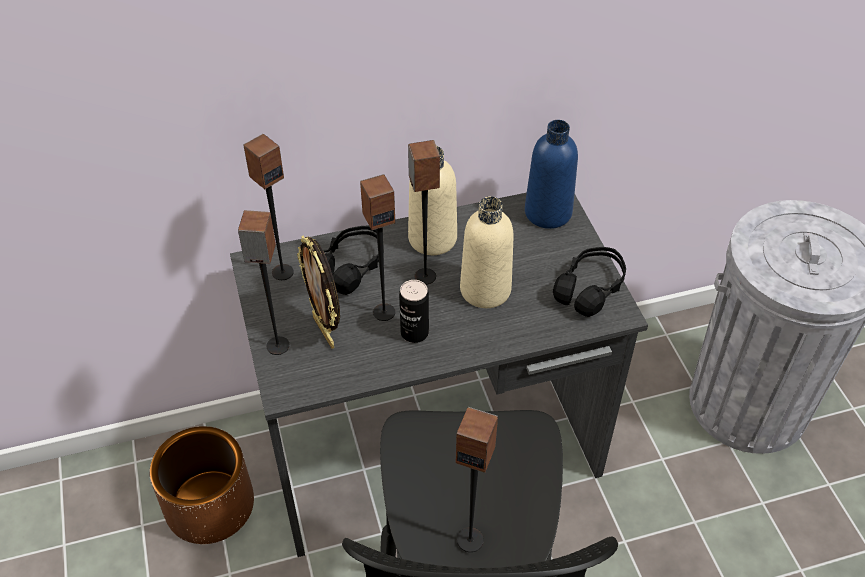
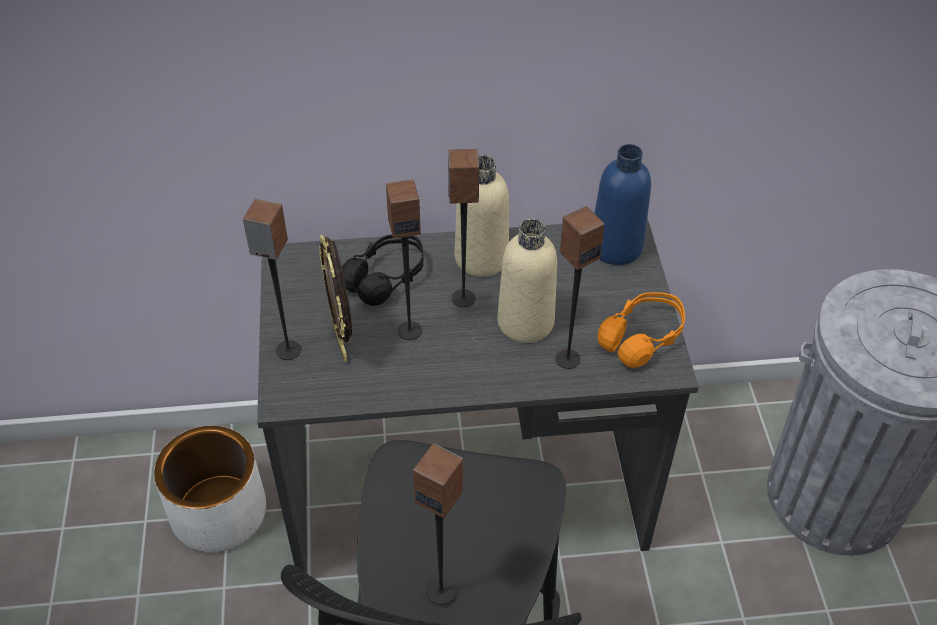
camera: 10 degrees right, 0 degrees up
(209, 506) = (218, 512): brown planter -> white planter
(282, 272) = (312, 272): speaker -> speaker (567, 358)
(414, 332) = (437, 357): can -> none
(590, 289) = (642, 338): black headphones -> orange headphones

